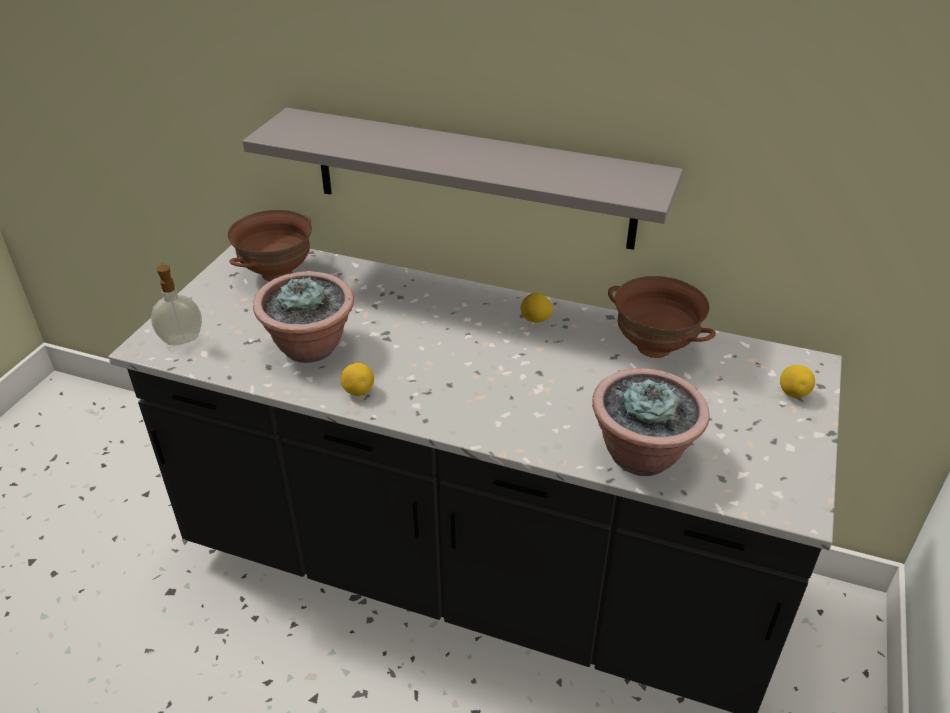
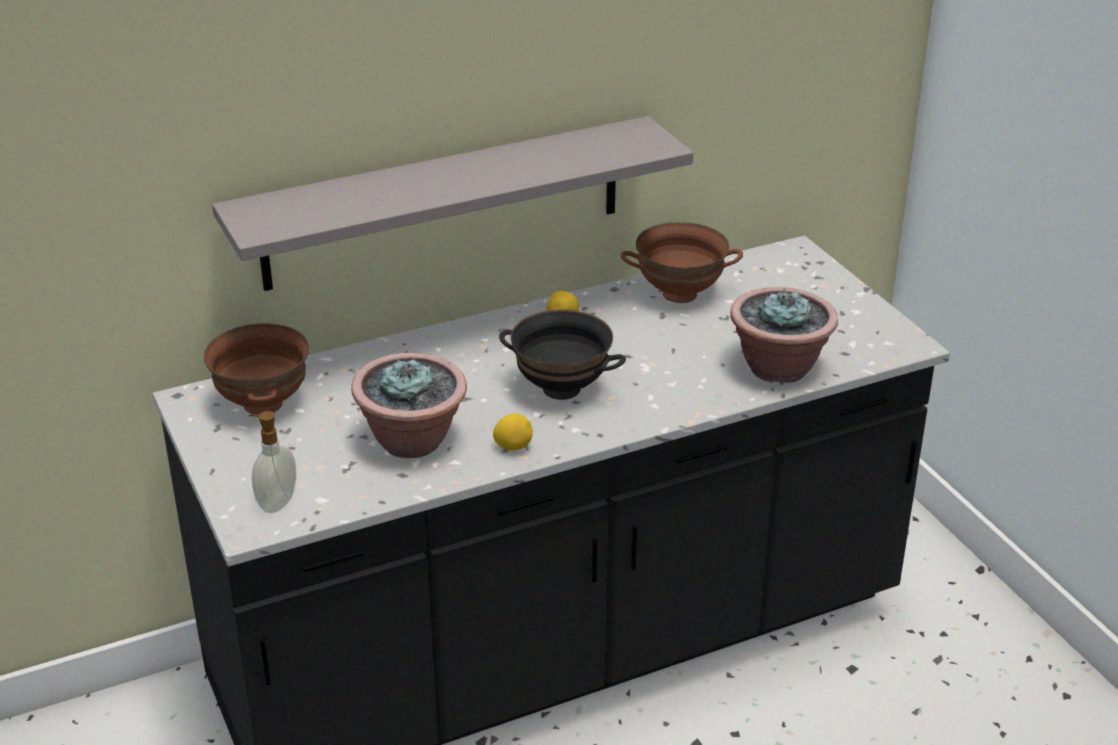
camera: 45 degrees left, 5 degrees down
(454, 369) = (560, 389): none -> black bowl
(793, 393) = (811, 276): lemon -> none

